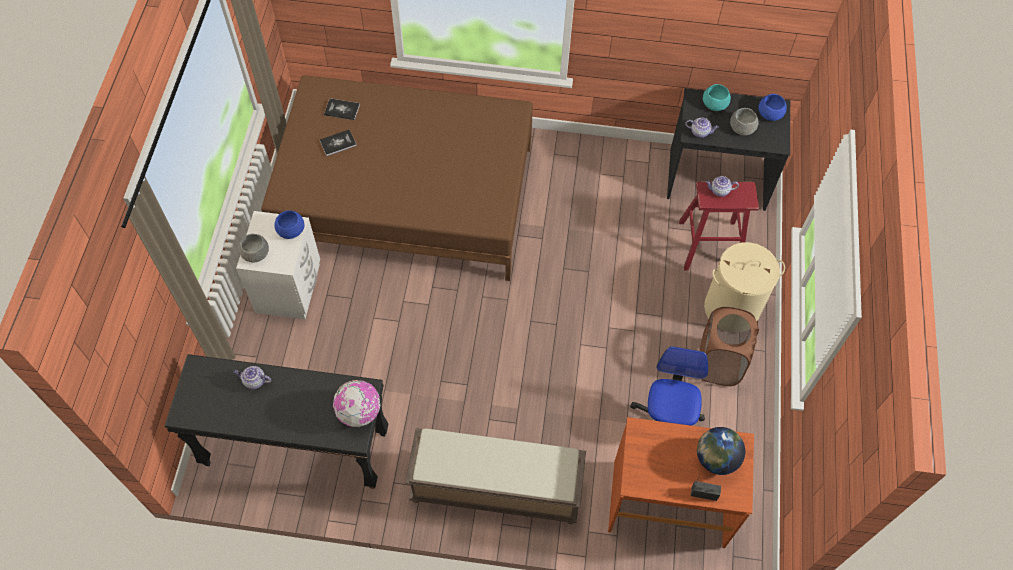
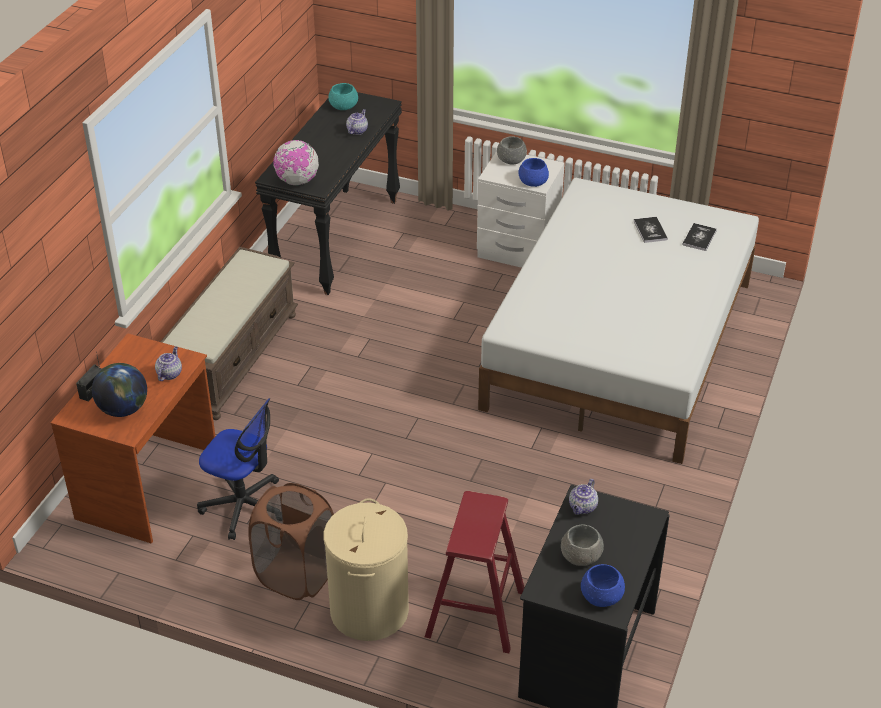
camera: 105 degrees right, 20 degrees down
(406, 196) = (621, 344): brown bed -> white bed
(714, 104) = (632, 536): turquoise bowl -> turquoise bowl (344, 106)
(719, 191) = (485, 516): teapot -> teapot (169, 373)

